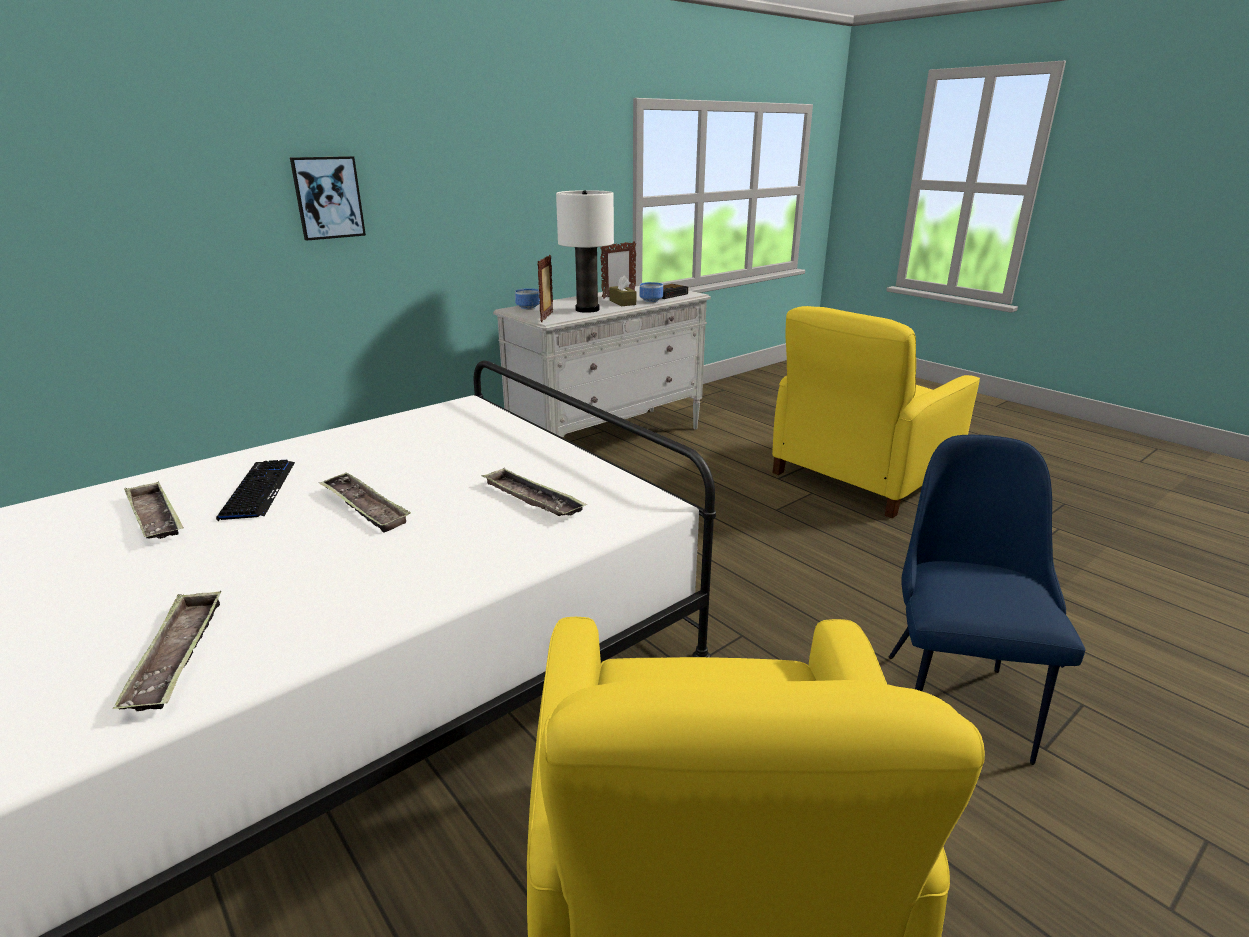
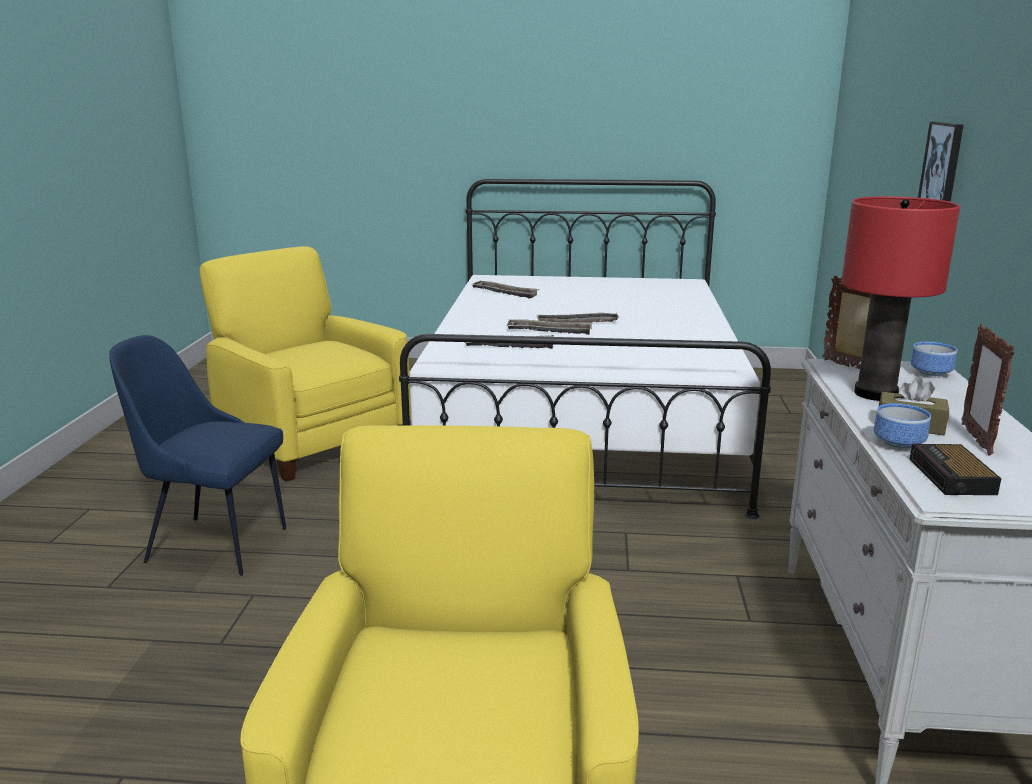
camera: 135 degrees right, 5 degrees down
(155, 517) = (643, 299): tray -> tray (549, 331)
(259, 490) = (643, 313): keyboard -> none
(587, 309) = (876, 394): white table lamp -> red table lamp
(952, 704) = (215, 545): blue chair -> blue chair turned 135 degrees clockwise

